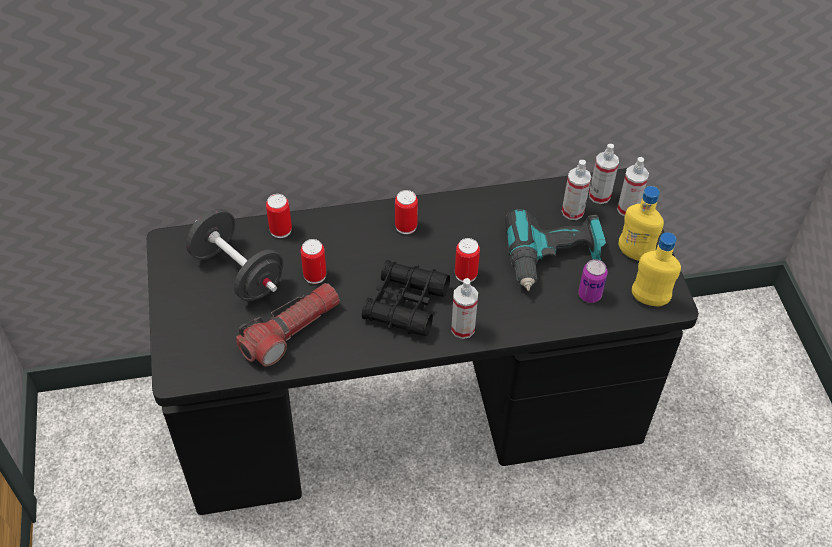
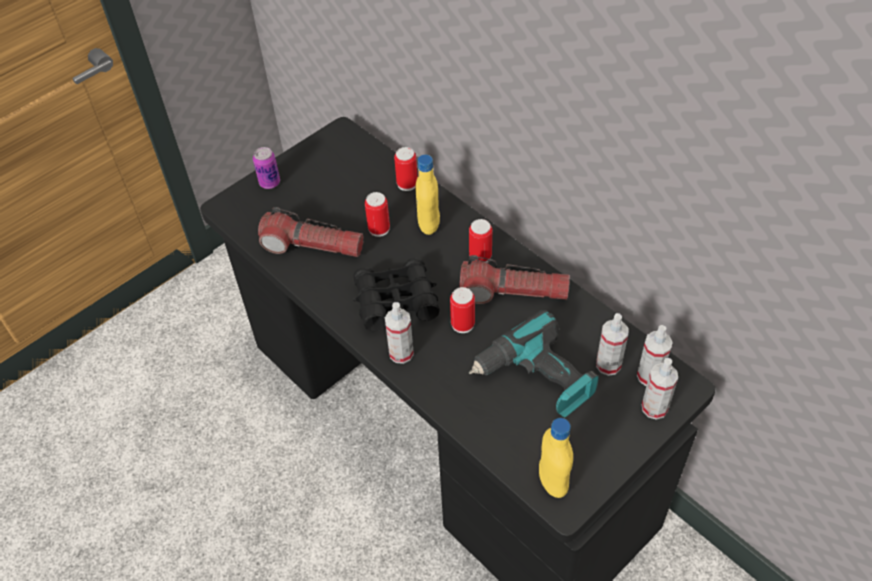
camera: 60 degrees right, 0 degrees up
(238, 272) = (344, 184): black dumbbell -> none
(460, 226) = (513, 292): none -> flashlight
(589, 295) = (517, 428): can -> can (269, 183)
(635, 253) = (601, 441): yellow bottle -> yellow bottle (429, 224)

